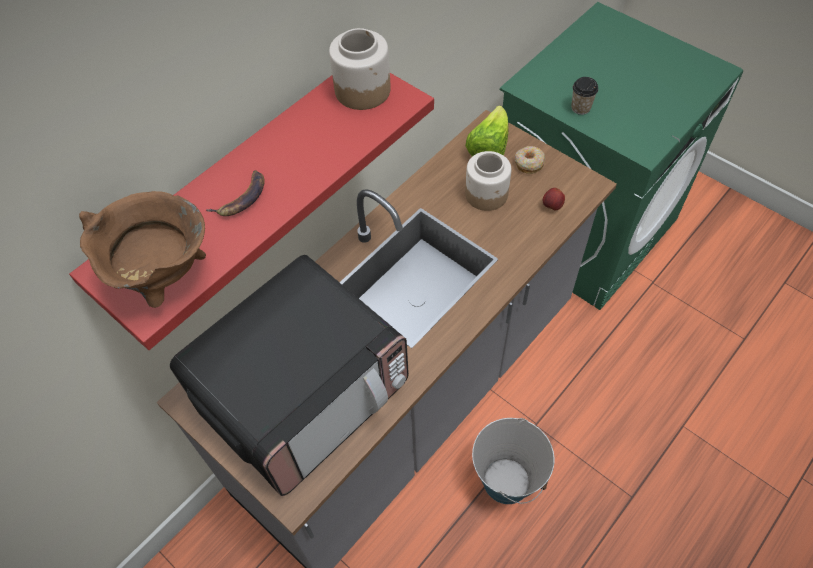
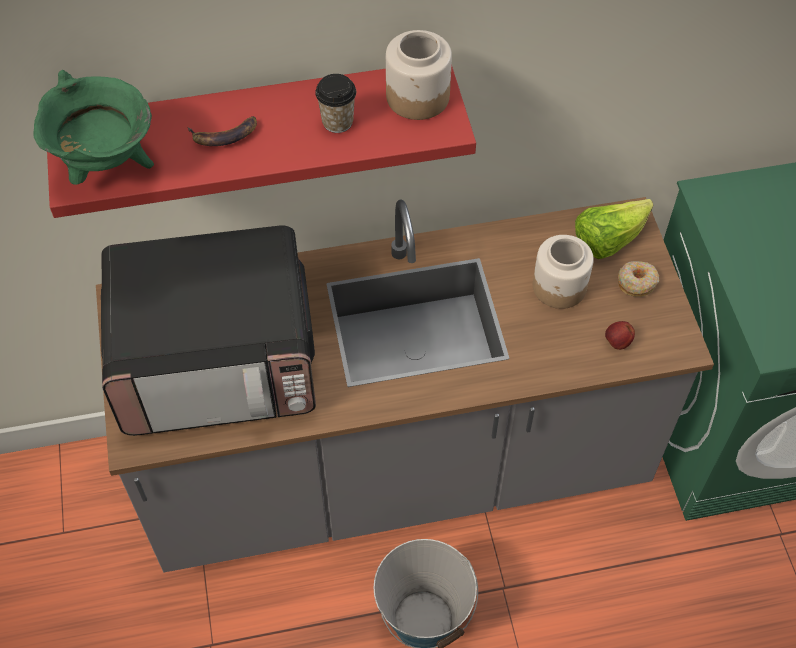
camera: 35 degrees right, 0 degrees up
(165, 279) = (107, 167): brown cooking pot -> green cooking pot
(580, 108) = (747, 257): cup -> cup (337, 122)

